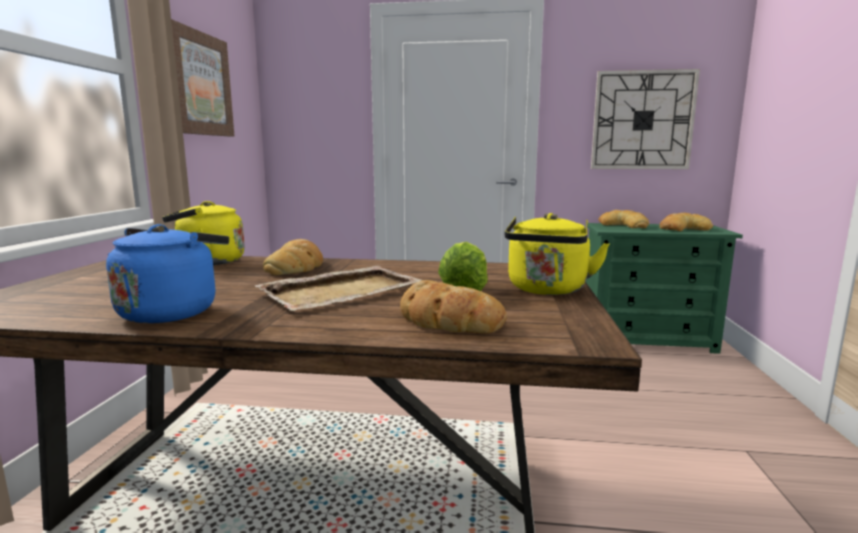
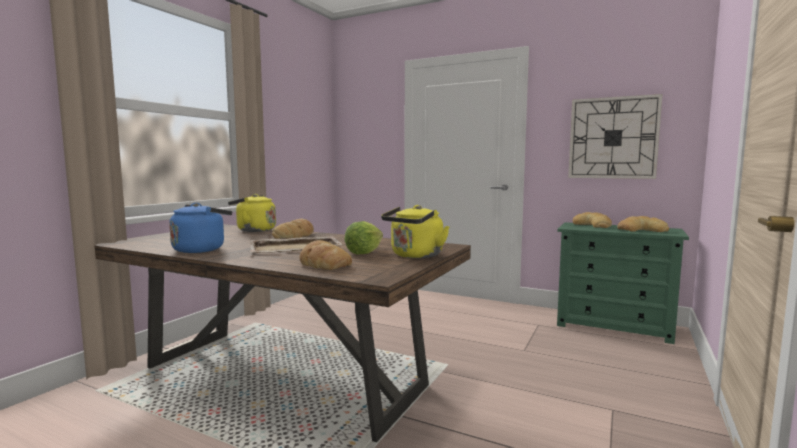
camera: 20 degrees right, 5 degrees down
(199, 84) = (284, 122): picture -> none

